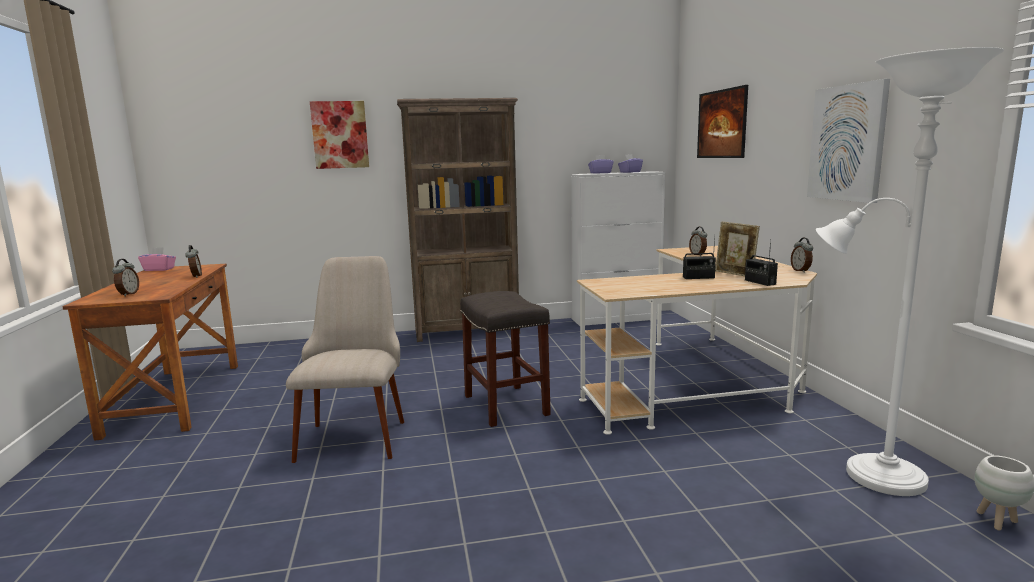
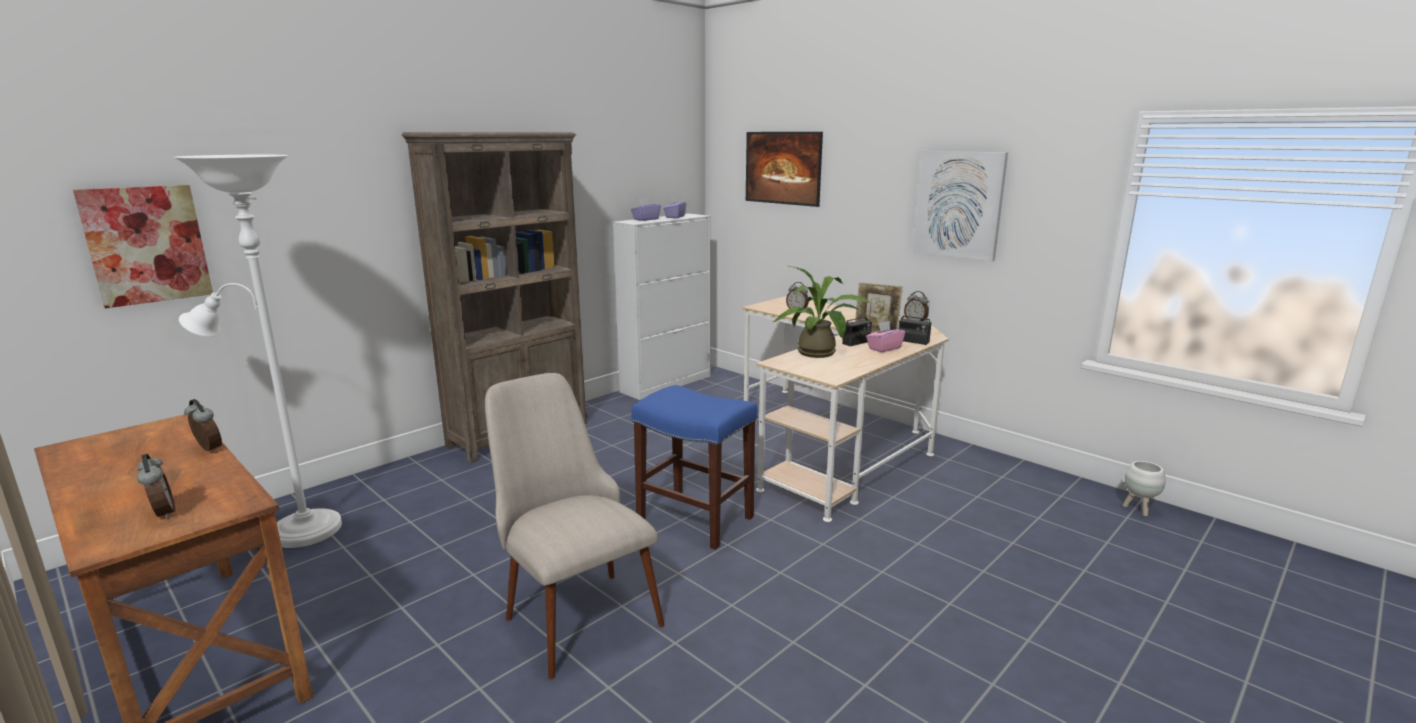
camera: 35 degrees left, 5 degrees up
(159, 269) = (77, 448): pink tissue box -> pink tissue box (884, 348)
(340, 135) = (317, 181): picture -> picture (147, 245)
(504, 405) = (693, 519): grey stool -> blue stool
(644, 280) = (820, 354): none -> potted plant
(874, 474) = (1042, 495): white floor lamp -> white floor lamp (297, 530)

